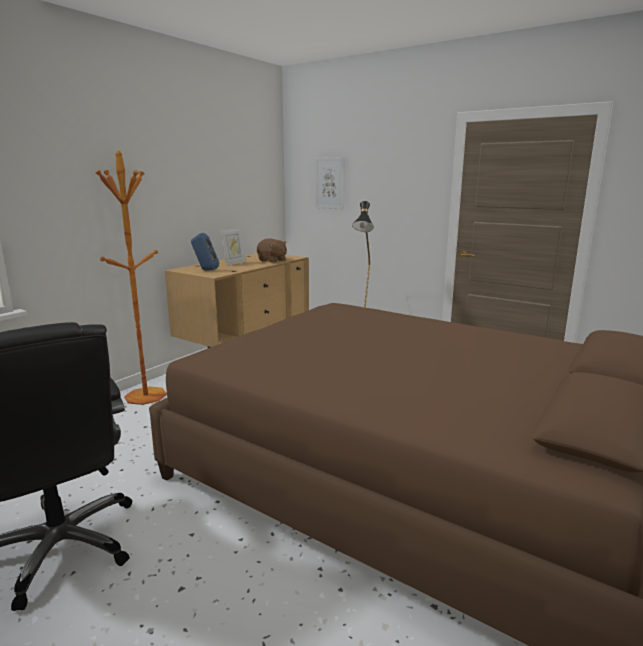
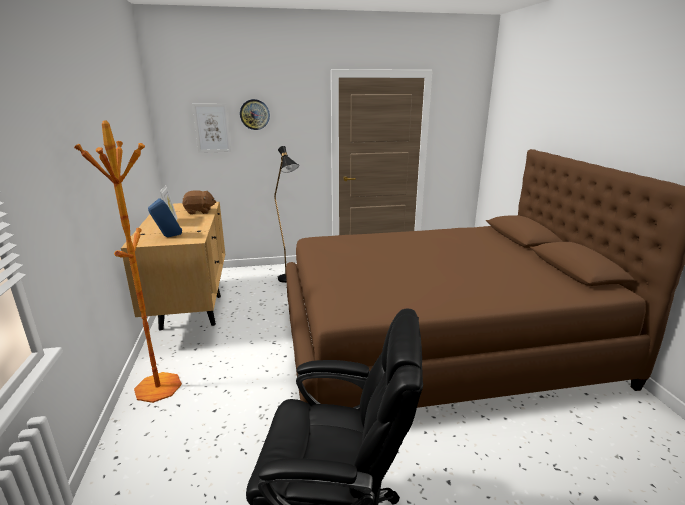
camera: 45 degrees left, 5 degrees up
(369, 169) = (254, 114): none -> wall clock

